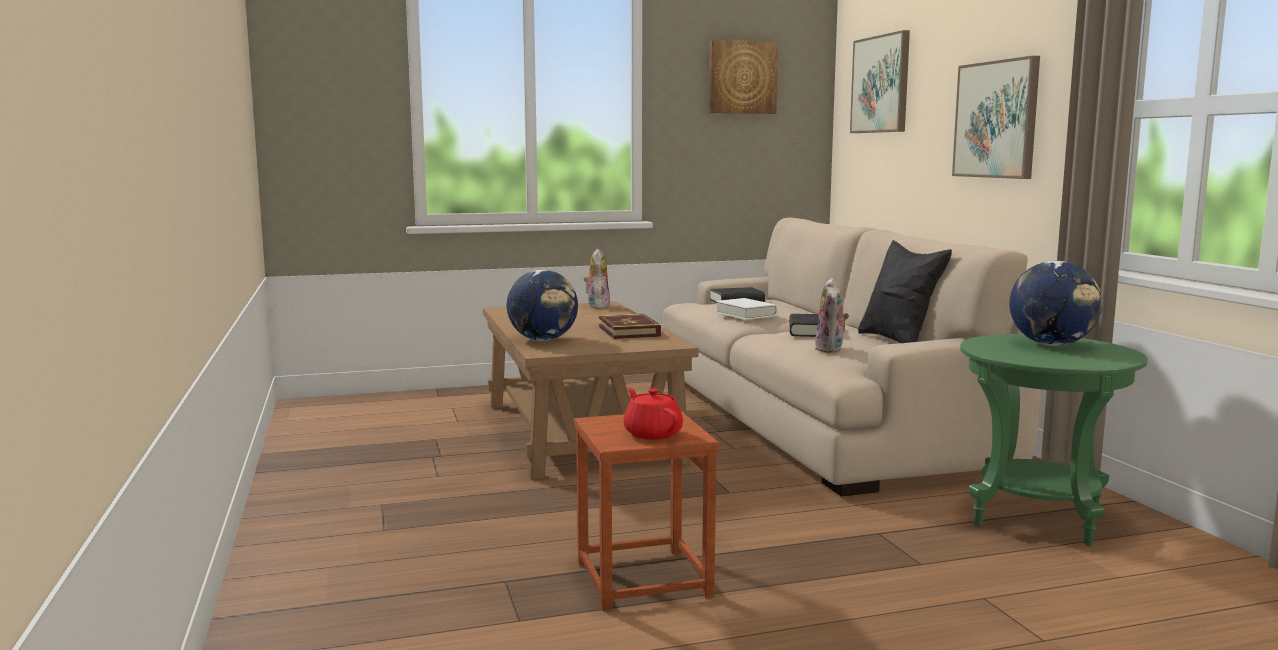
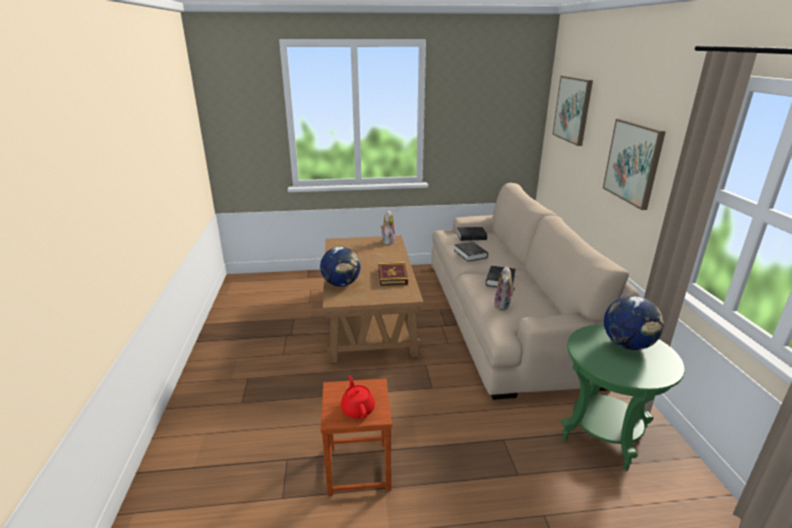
camera: 10 degrees right, 15 degrees up
(742, 77) = (488, 95): picture -> none
(746, 314) = (470, 254): white book -> black book
(899, 342) = (548, 299): black pillow -> none

